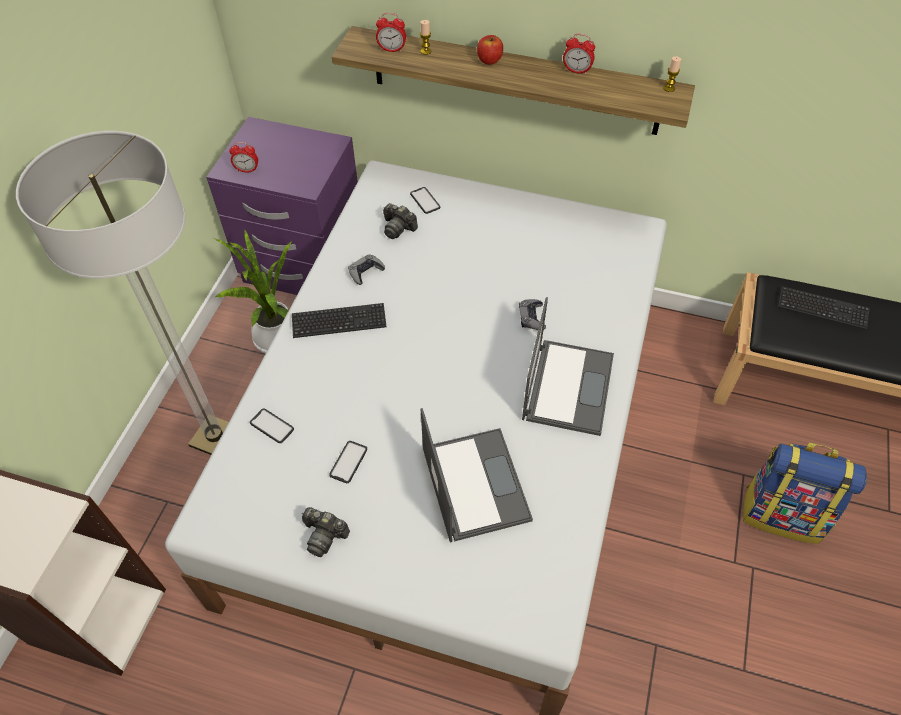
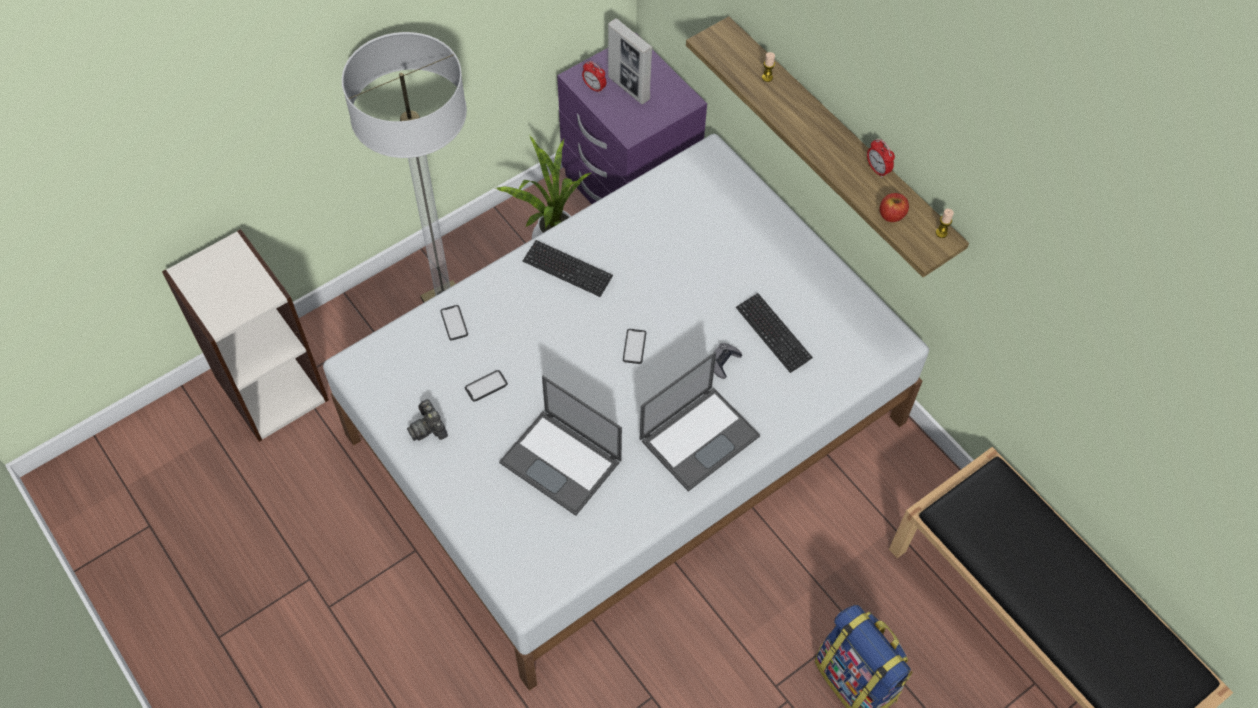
camera: 35 degrees right, 5 degrees up
(277, 156) = (629, 88): none -> picture frame
(366, 272) = (623, 238): grey game controller -> none
(392, 50) = (740, 60): alarm clock -> none
(398, 228) = (682, 214): camera -> none
(425, 201) = (727, 201): phone -> phone (634, 346)
(474, 483) = (562, 462): laptop -> laptop turned 105 degrees clockwise
(489, 60) = (812, 116): apple -> apple (891, 215)
(822, 309) = (1020, 523): keyboard -> keyboard (773, 333)

